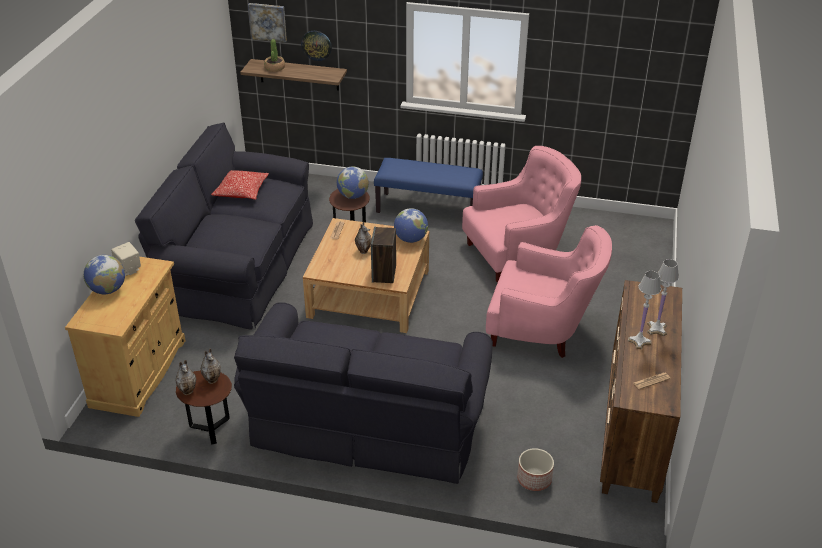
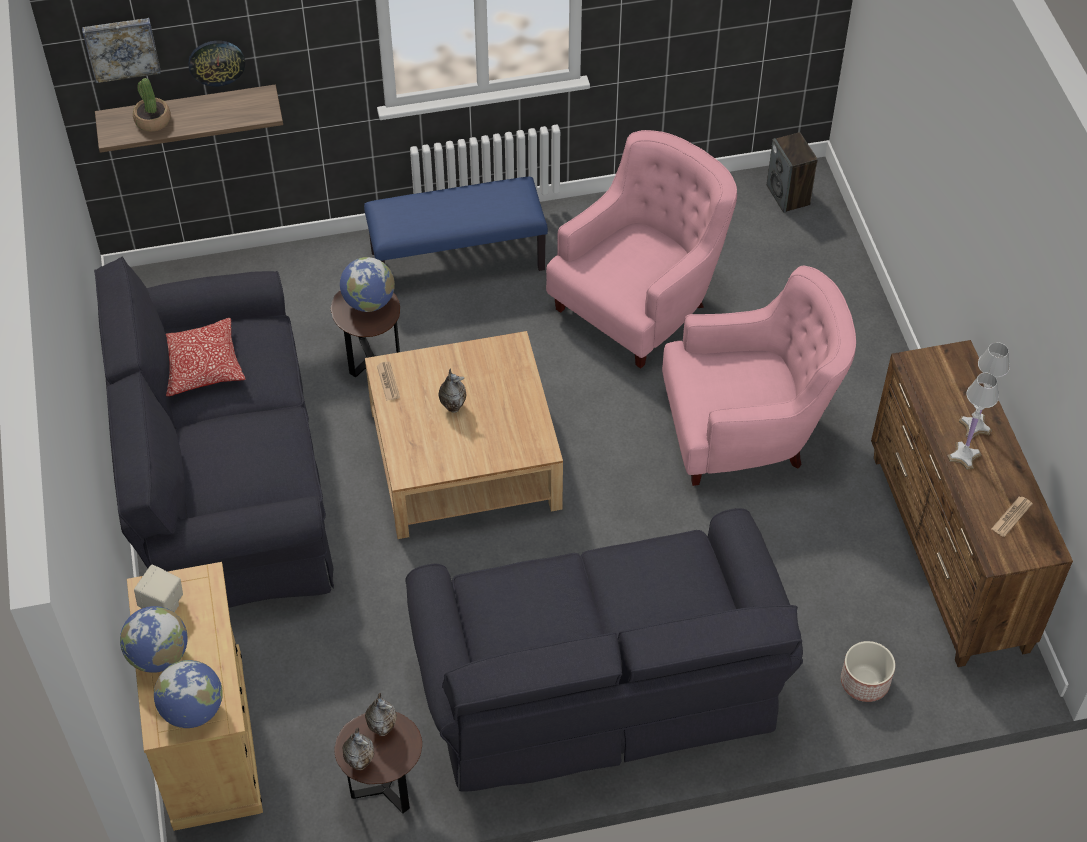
camera: 25 degrees left, 15 degrees up
(384, 274) = (510, 439): speaker -> speaker (788, 195)
(411, 239) = (510, 358): globe -> globe (193, 710)

